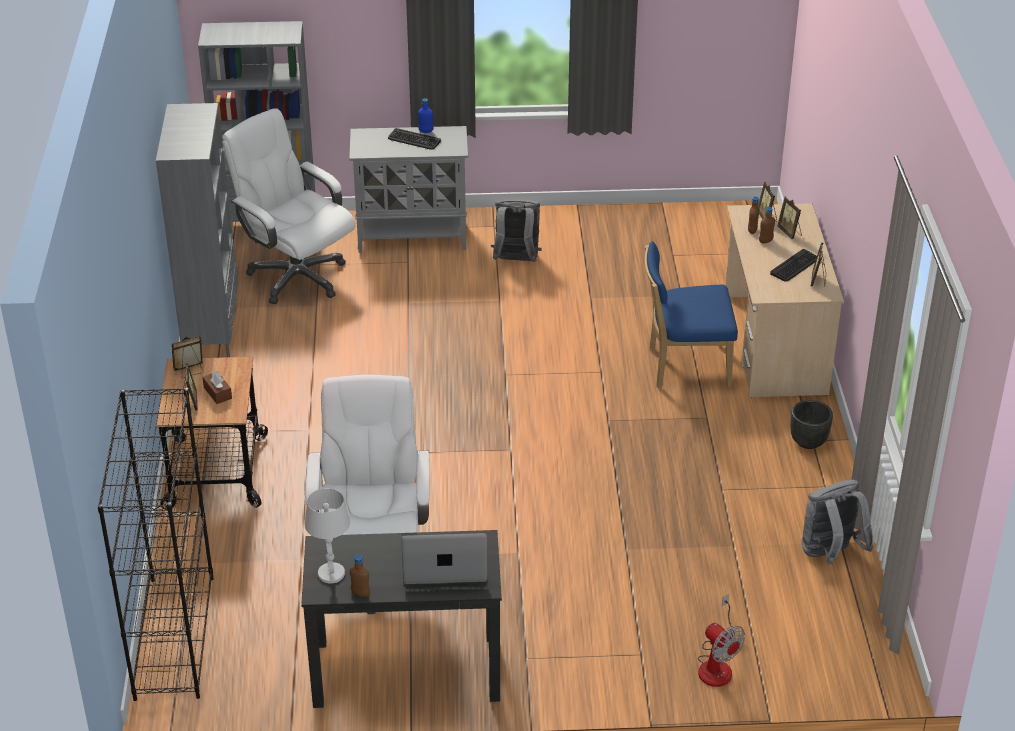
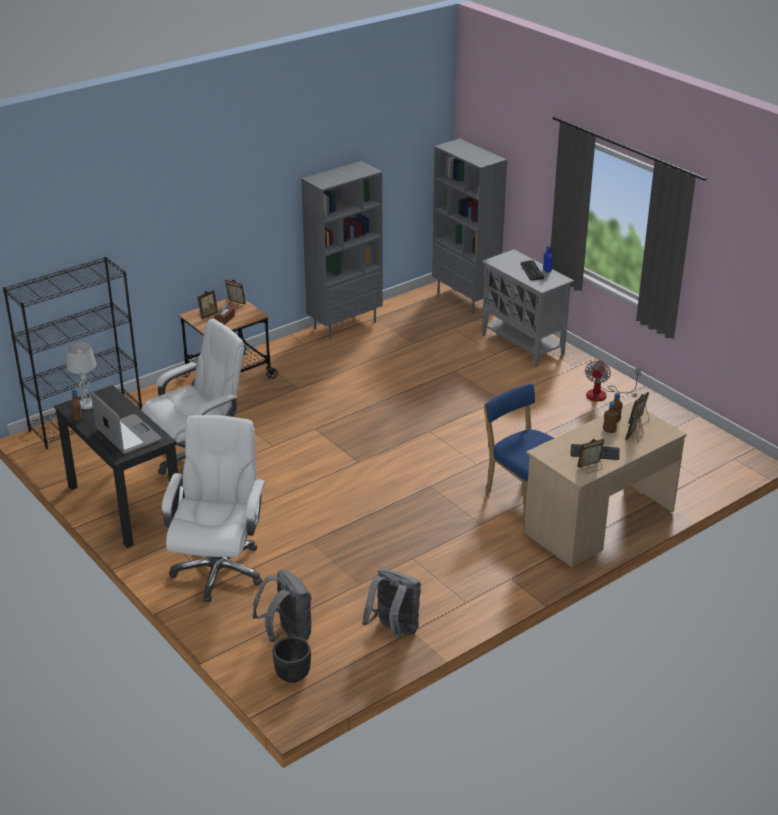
camera: 55 degrees right, 5 degrees down
(296, 277) = (431, 326): white office chair -> white office chair (219, 569)
(516, 261) = (549, 389): grey backpack -> grey backpack (287, 635)
(717, 664) = (234, 620): fan -> fan (603, 394)
(808, 442) = (506, 577): black planter -> black planter (292, 675)

